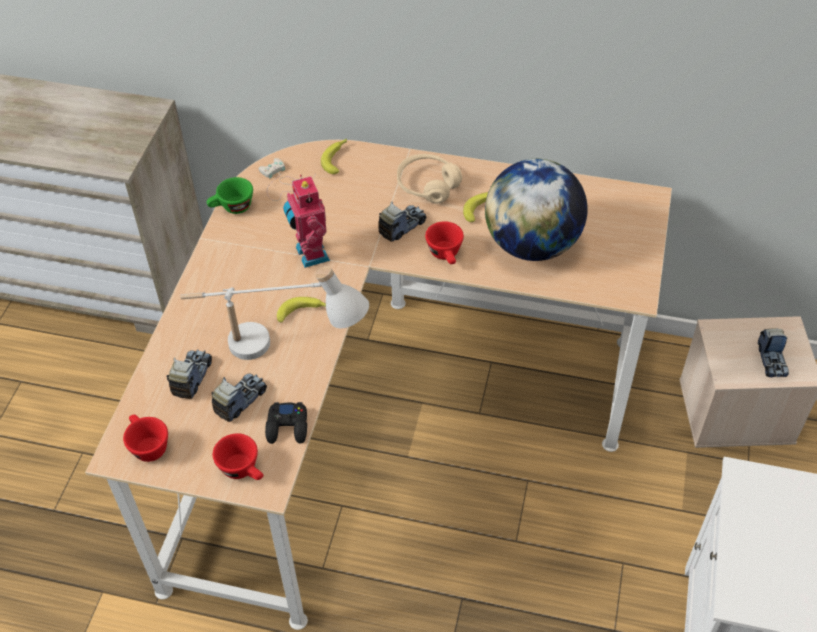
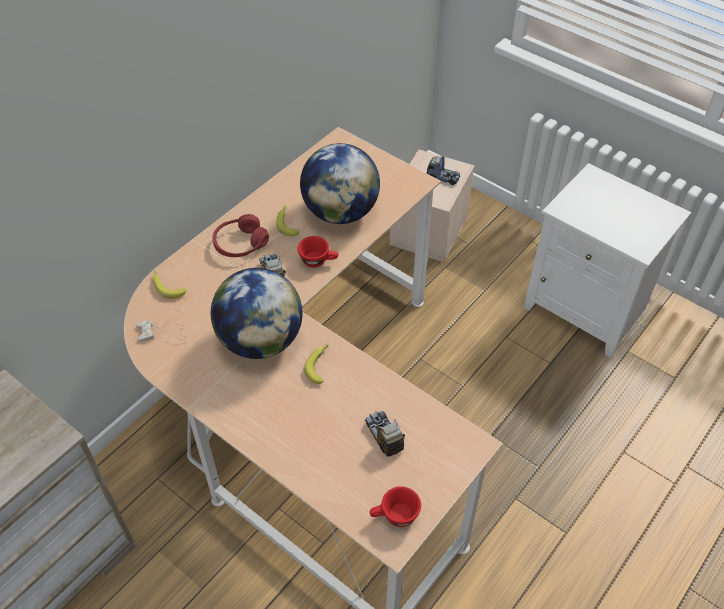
camera: 65 degrees left, 0 degrees up
(192, 378) = (341, 463): toy truck -> none
(232, 208) = (169, 375): green cup -> none
(243, 470) = (452, 455): red cup -> none
(278, 351) = (348, 394): white table lamp -> none
(288, 427) = (426, 413): black game controller -> none
(310, 254) = (260, 340): toy robot -> globe
(427, 185) = (240, 244): beige headphones -> red headphones

